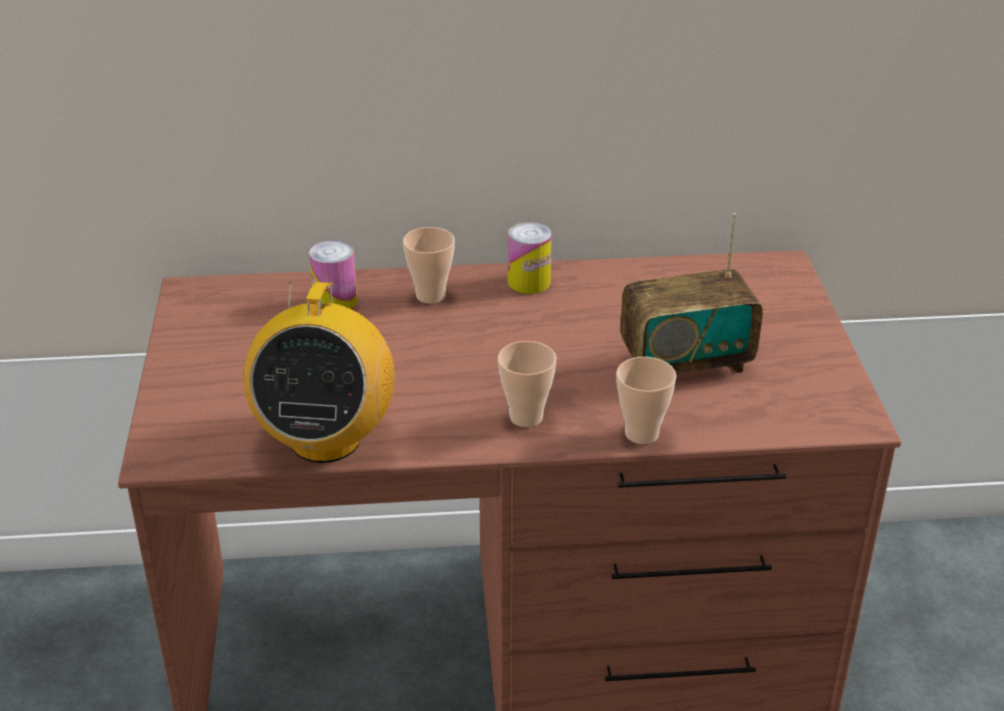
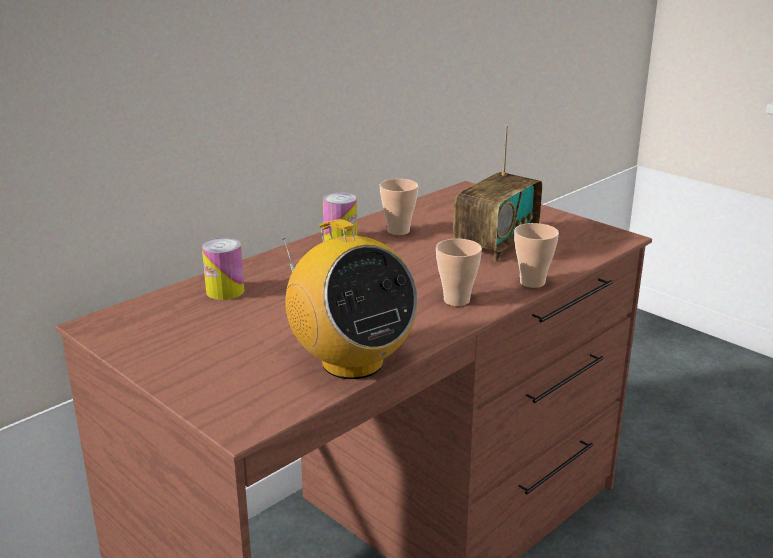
camera: 40 degrees left, 10 degrees down
(430, 296) = (288, 266): cup -> cup (398, 231)

